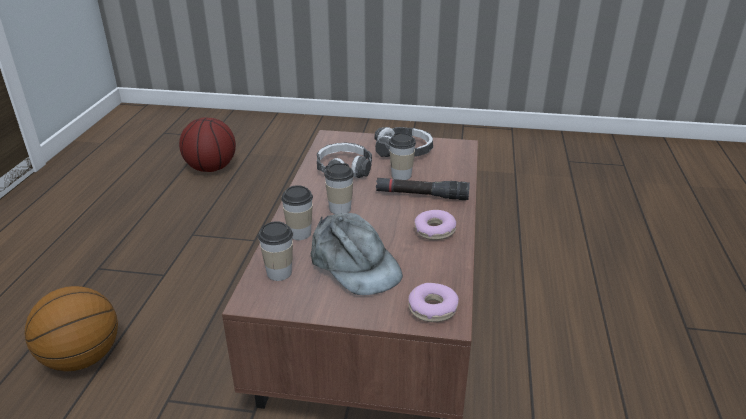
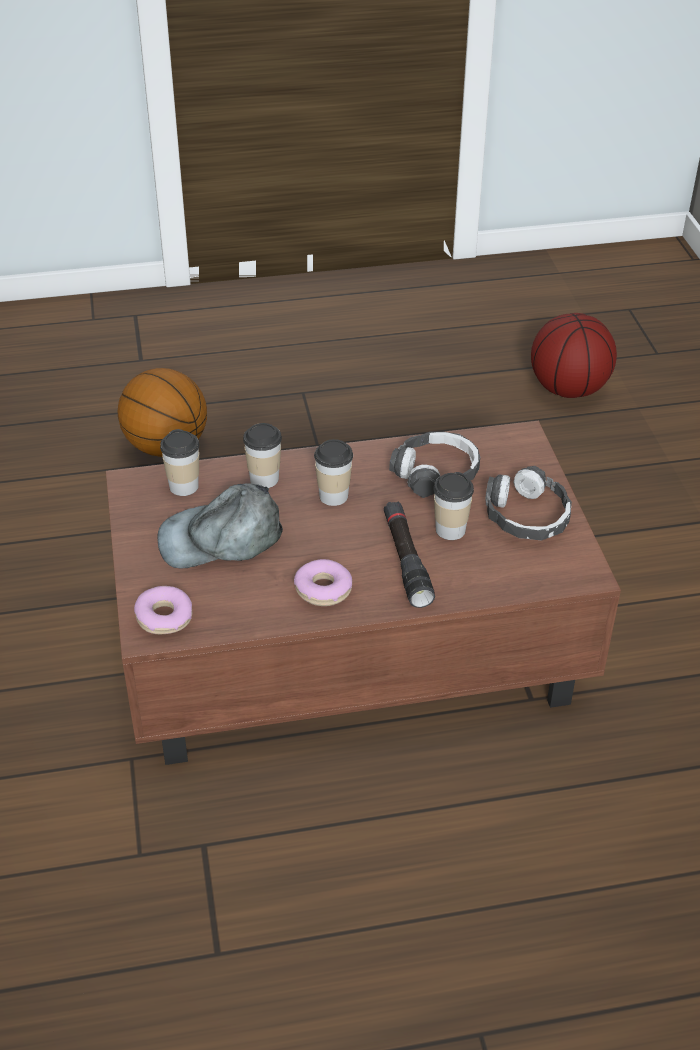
camera: 70 degrees right, 10 degrees up
(354, 265) = (221, 538): grey cap -> grey cap turned 45 degrees clockwise

